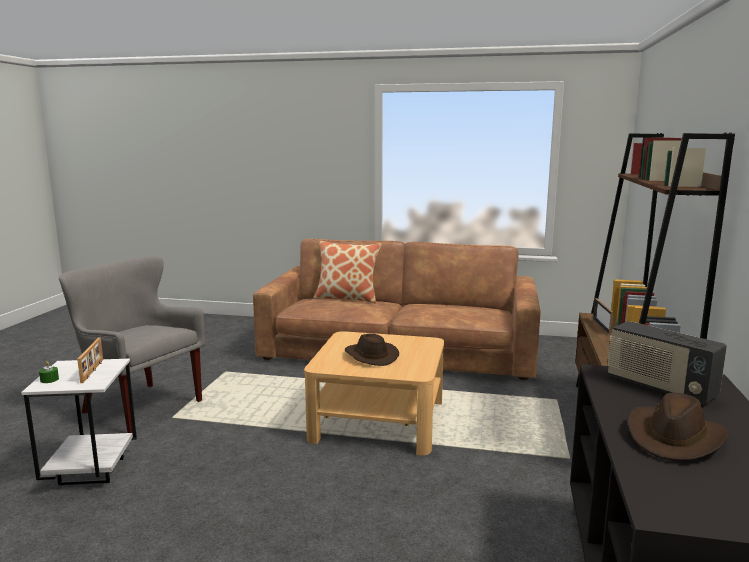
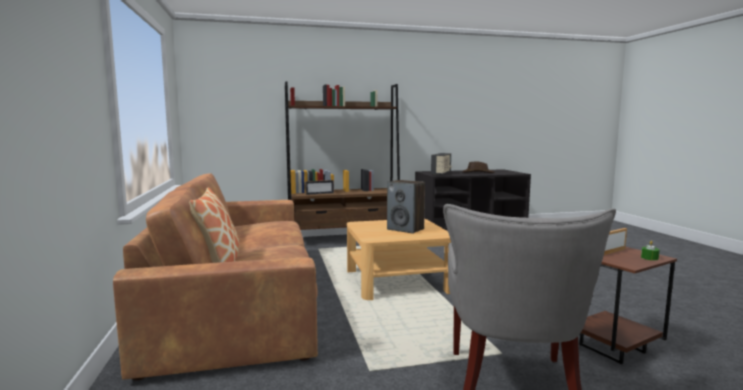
camera: 115 degrees left, 5 degrees down
(90, 472) = (613, 349): white side table -> brown side table
(370, 356) = (406, 229): brown hat -> speaker

